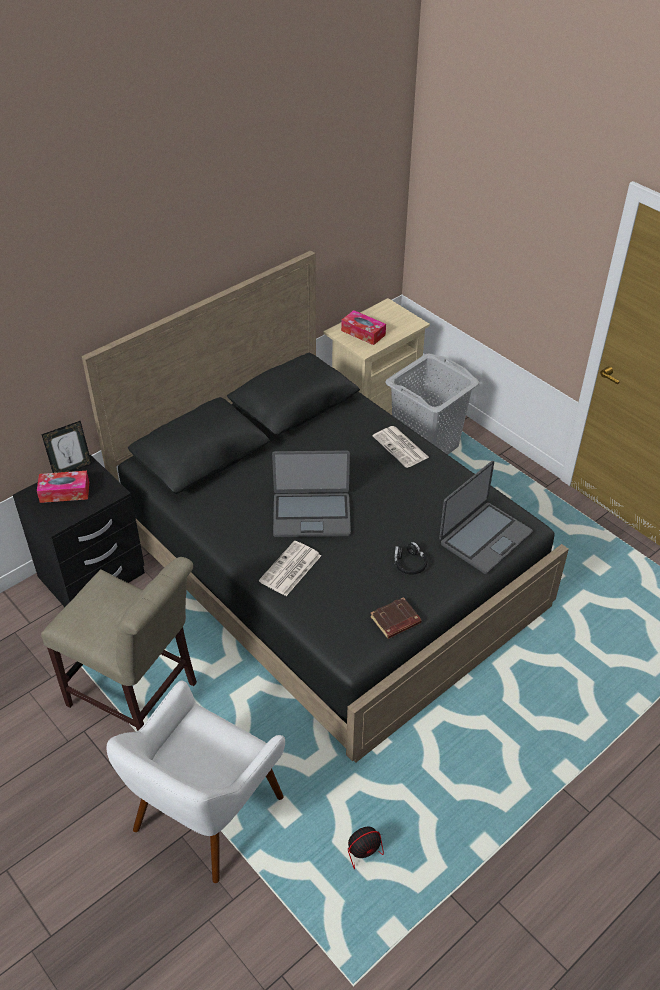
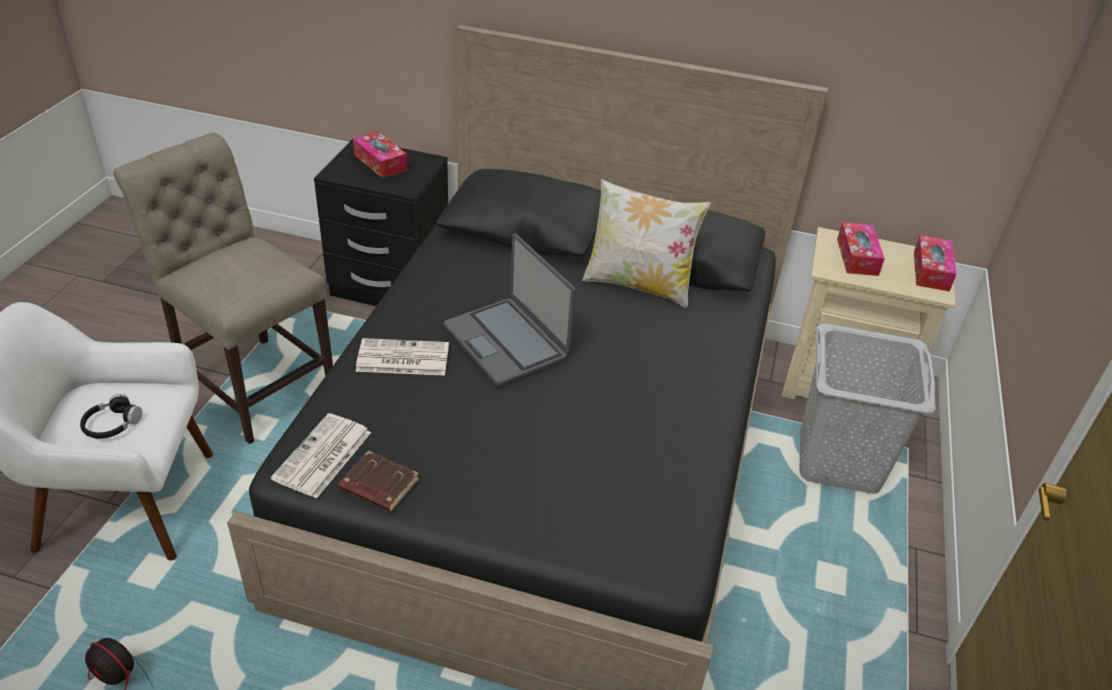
camera: 55 degrees right, 5 degrees down
(72, 469) = (416, 154): picture frame -> none
(138, 698) = (253, 383): beige chair -> beige chair turned 135 degrees clockwise
(303, 433) = (638, 285): none -> pillow
(396, 314) = (931, 271): none -> tissue box
(401, 447) = (702, 375): newspaper -> newspaper (322, 457)
(409, 563) = (494, 461): black headphones -> black headphones (112, 424)
(484, 538) = (609, 524): laptop -> none

